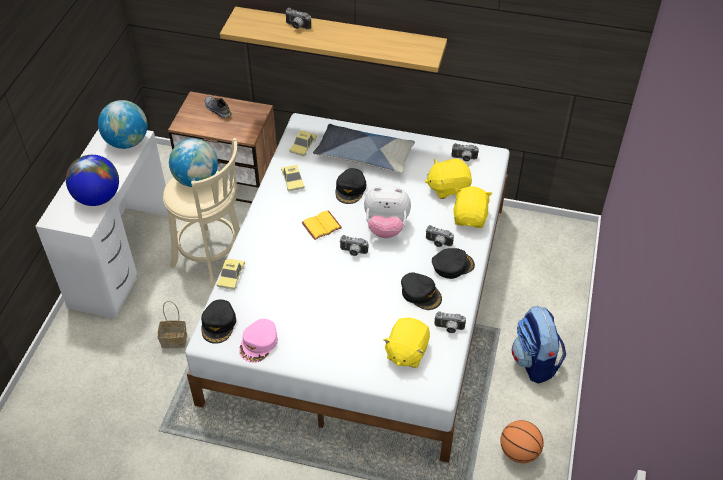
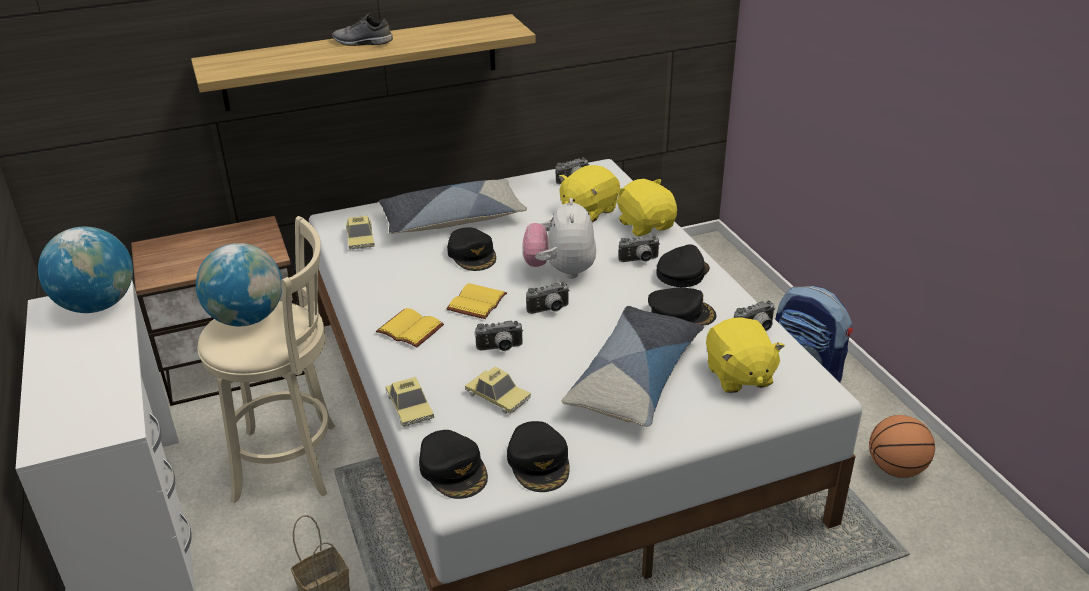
camera: 35 degrees left, 15 degrees down
(98, 198) = (109, 385): globe -> none
(217, 110) = (195, 246): grey shoe -> grey shoe (362, 42)
(259, 343) = (539, 462): pink cap -> black cap
(272, 226) = (408, 330): none -> yellow book
(292, 180) = (384, 275): toy car -> toy car (497, 396)
(297, 27) = (307, 51): camera -> camera (500, 349)
(352, 322) = (636, 378): none -> pillow
(386, 227) = (560, 271): plush toy -> plush toy turned 120 degrees clockwise

